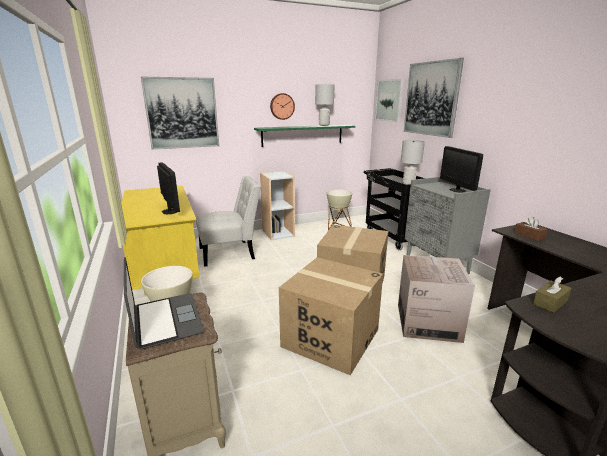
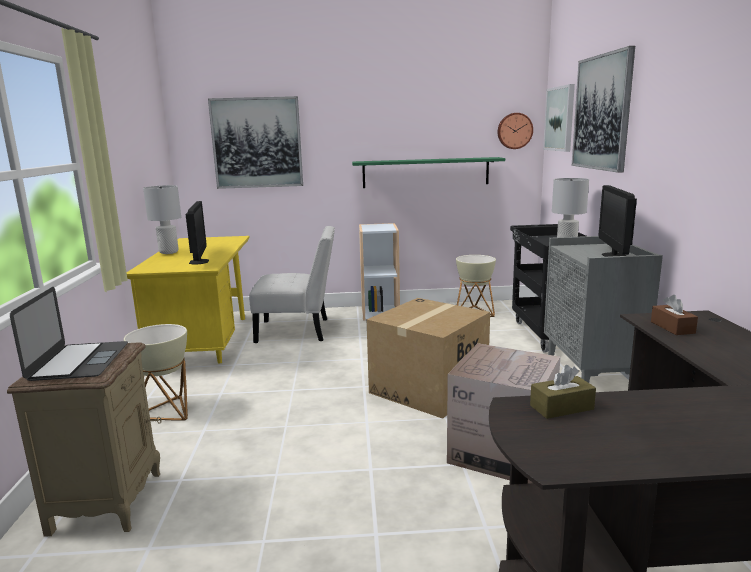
camera: 20 degrees right, 5 degrees down
(282, 106) = (393, 131): wall clock -> wall clock (514, 131)
(324, 125) = (456, 158): grey table lamp -> grey table lamp (168, 253)
(330, 338) = (343, 446): cardboard box -> none

